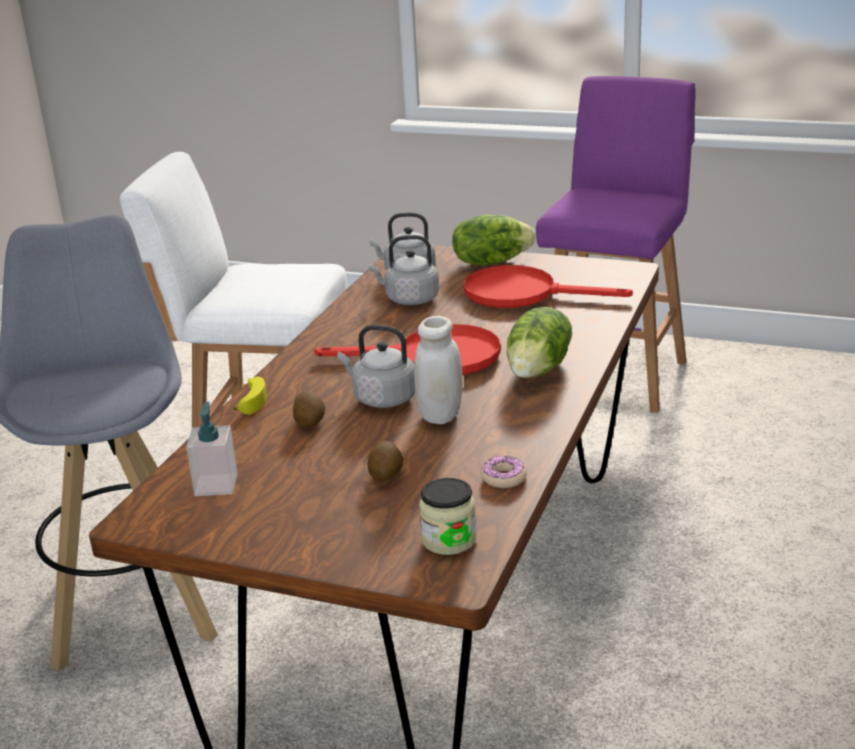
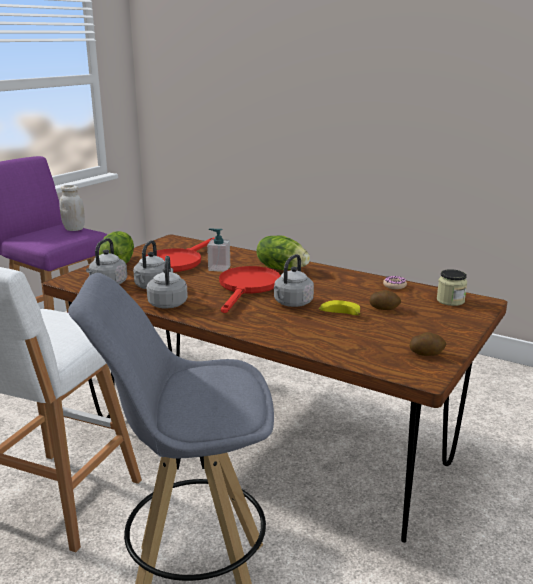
camera: 80 degrees left, 5 degrees down
(216, 485) = (383, 352): soap dispenser -> soap dispenser (219, 268)
(251, 401) = (271, 338): banana -> banana (339, 314)
(310, 422) = (312, 323): potato -> potato (426, 353)
(354, 319) = (168, 303): none -> grey kettle
(440, 415) = (322, 292): white jar -> white jar (74, 229)

